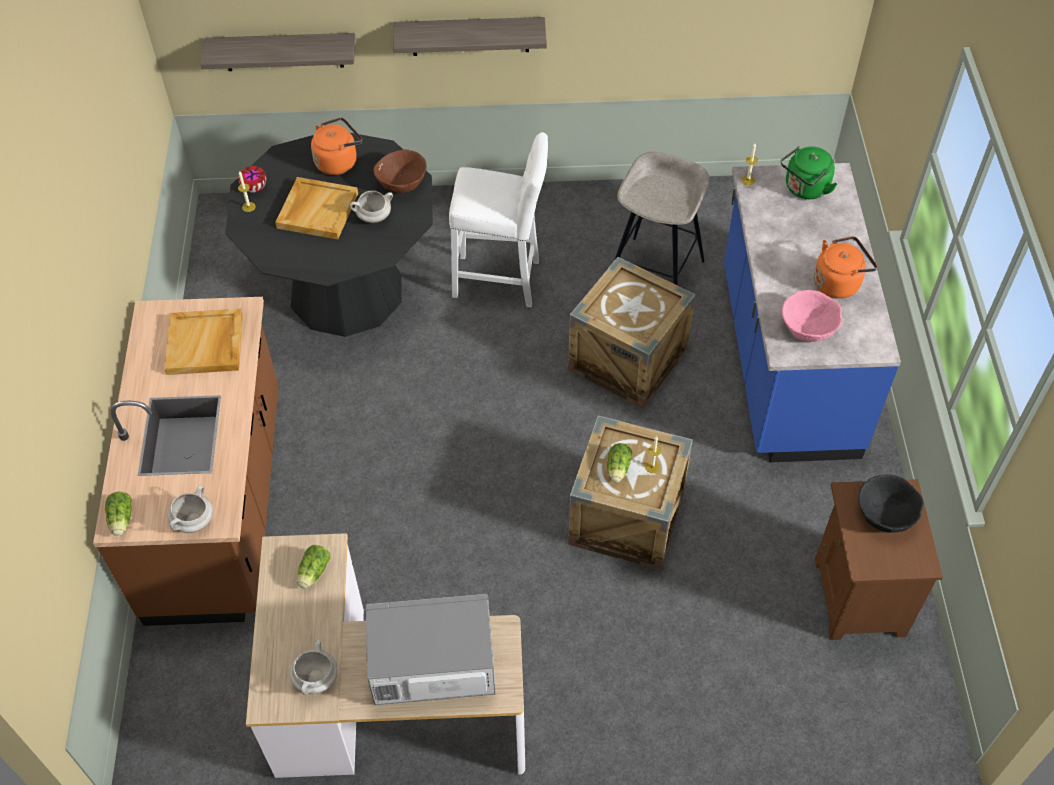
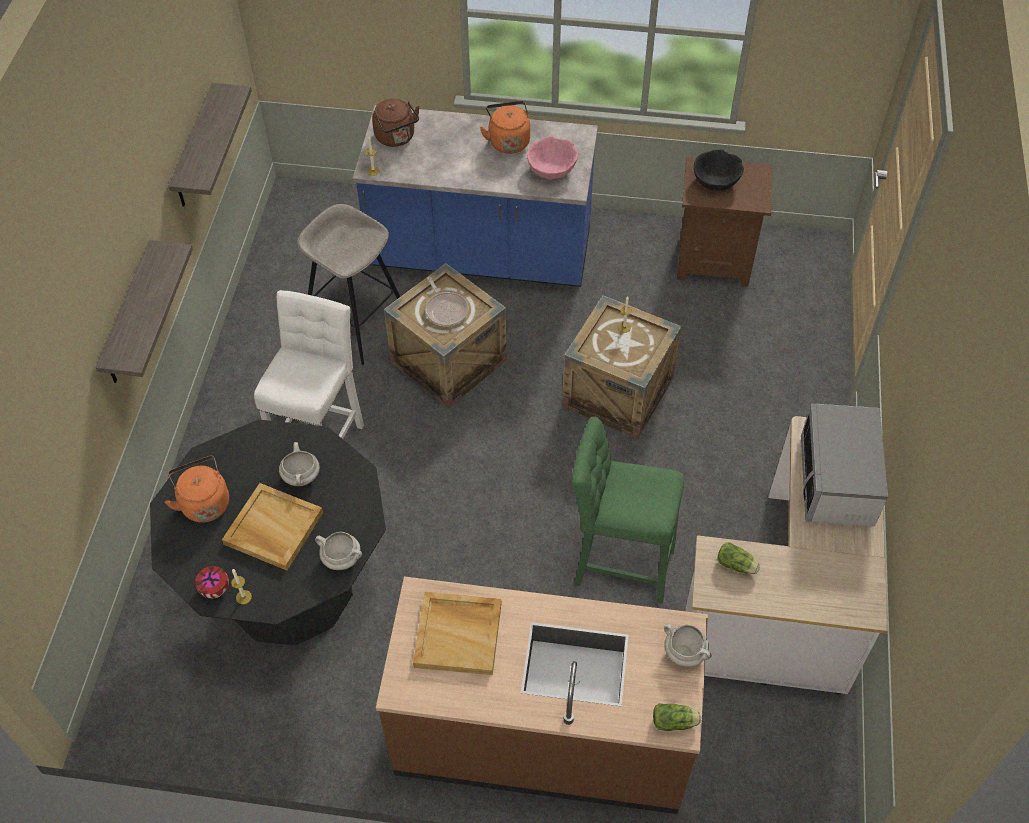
camera: 80 degrees left, 0 degrees up
(283, 51) = (60, 502): shelf -> shelf (195, 148)
(316, 679) = (846, 571): white cooking pot -> white cooking pot (342, 558)
(401, 182) = (259, 446): brown bowl -> none
(407, 544) = (618, 564): none -> green stool
(618, 469) = (622, 351): lettuce -> none
(632, 306) = (446, 310): none -> frying pan
(805, 189) = (396, 138): green kettle -> brown kettle

